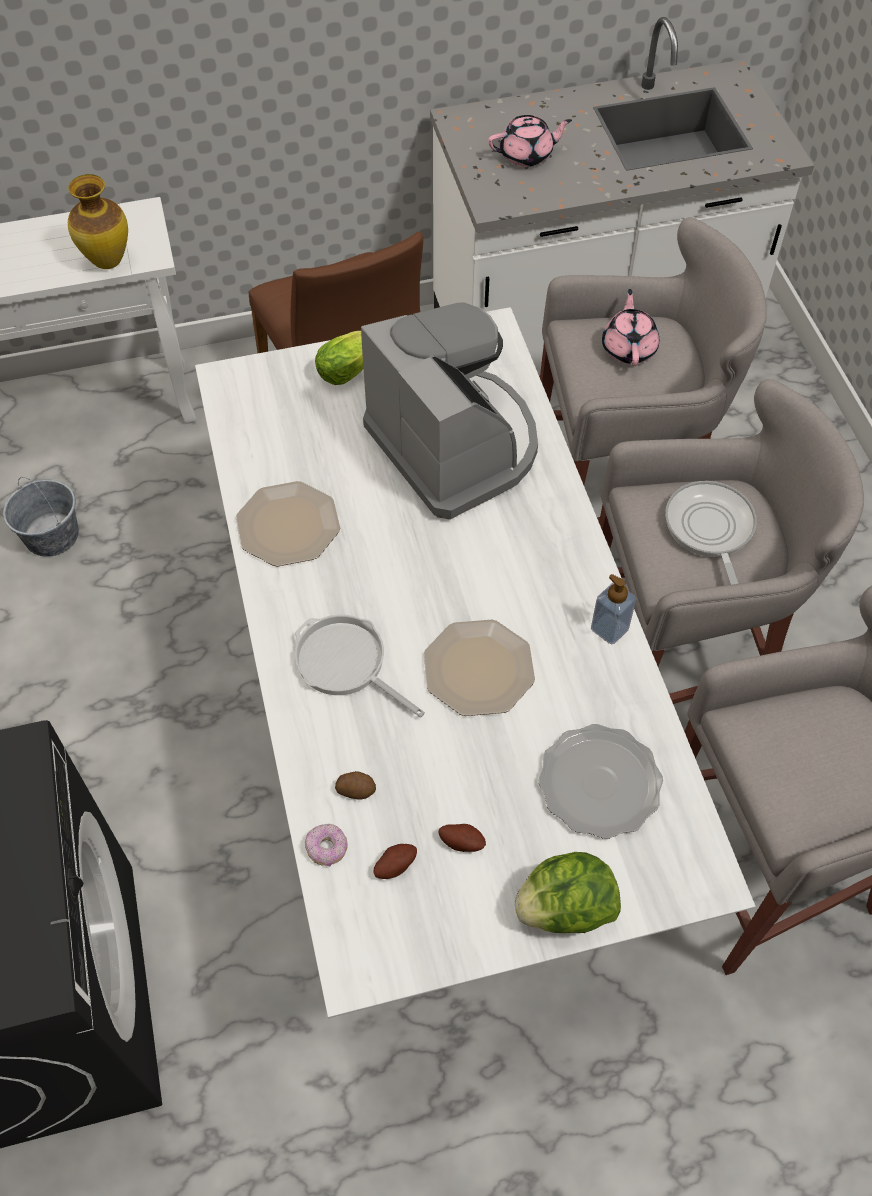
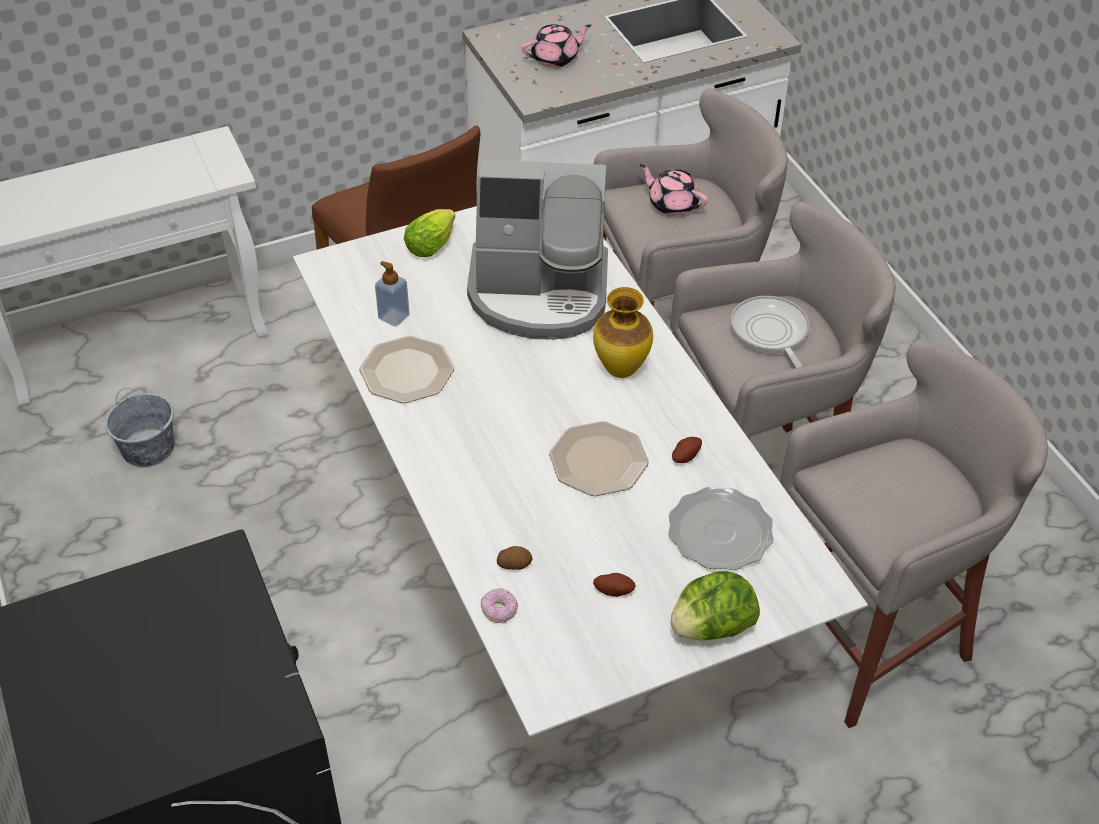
camera: 10 degrees left, 10 degrees down
(107, 261) = (192, 182): vase -> vase (620, 370)
(346, 663) = (483, 470): frying pan -> none
(394, 865) = (560, 615): potato -> potato (685, 456)
(455, 445) = (539, 293): coffee machine -> coffee machine turned 135 degrees clockwise
(609, 629) = (703, 417): soap dispenser -> soap dispenser (394, 317)
(629, 348) = (672, 204): pink teapot -> pink teapot turned 45 degrees counterclockwise

